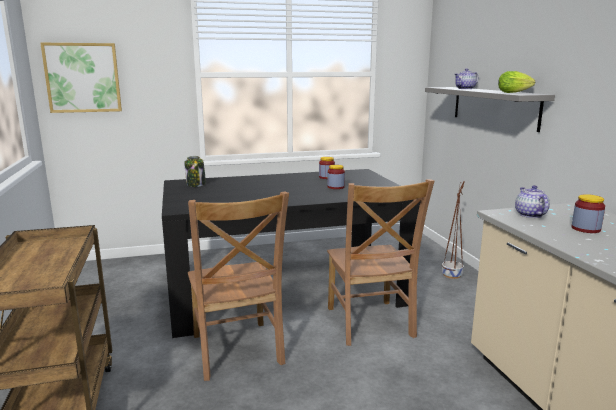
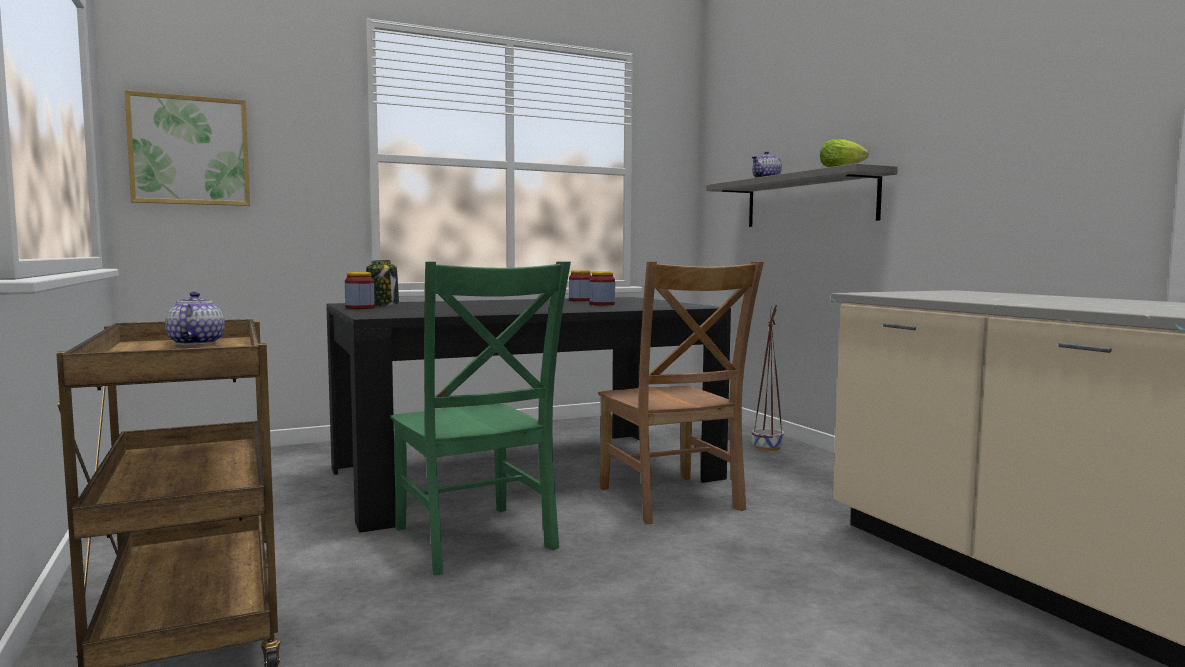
camera: 10 degrees left, 10 degrees down
(237, 352) = (475, 541): brown chair -> green chair
(530, 215) = (903, 293): teapot -> teapot (195, 343)
(585, 229) = (985, 296): jar -> jar (360, 308)

